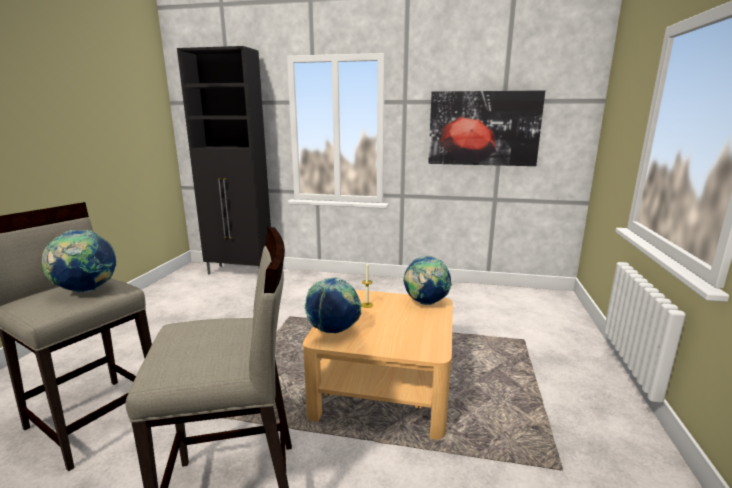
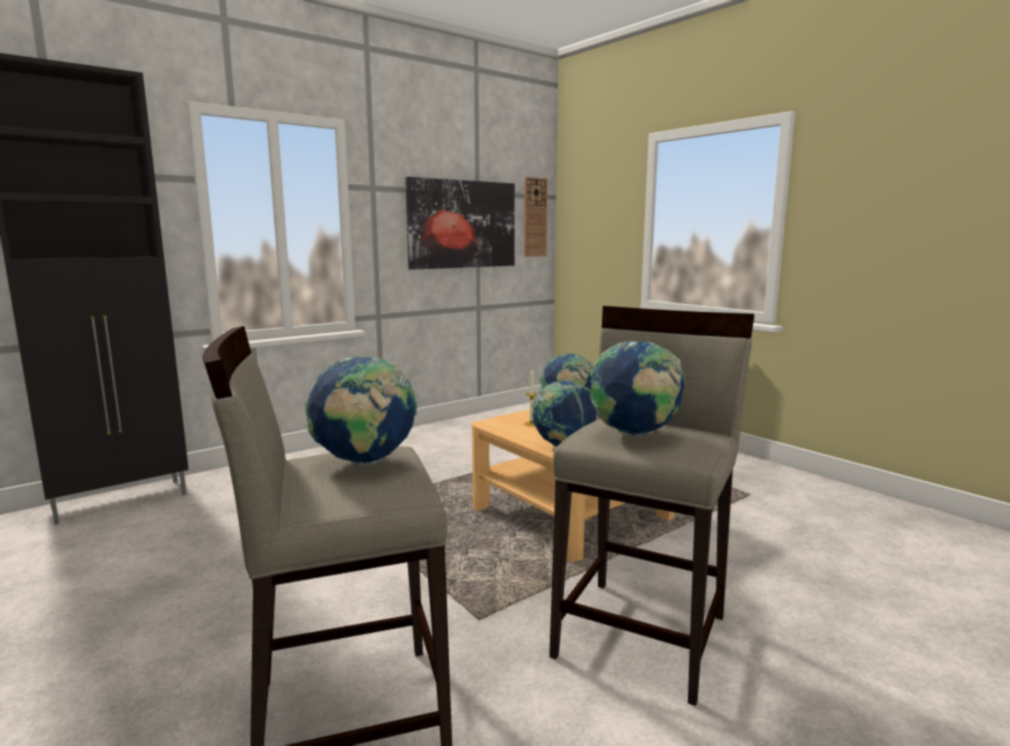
camera: 50 degrees left, 5 degrees down
(196, 339) = (635, 434): none -> globe
(571, 121) = (535, 217): none -> wall clock

